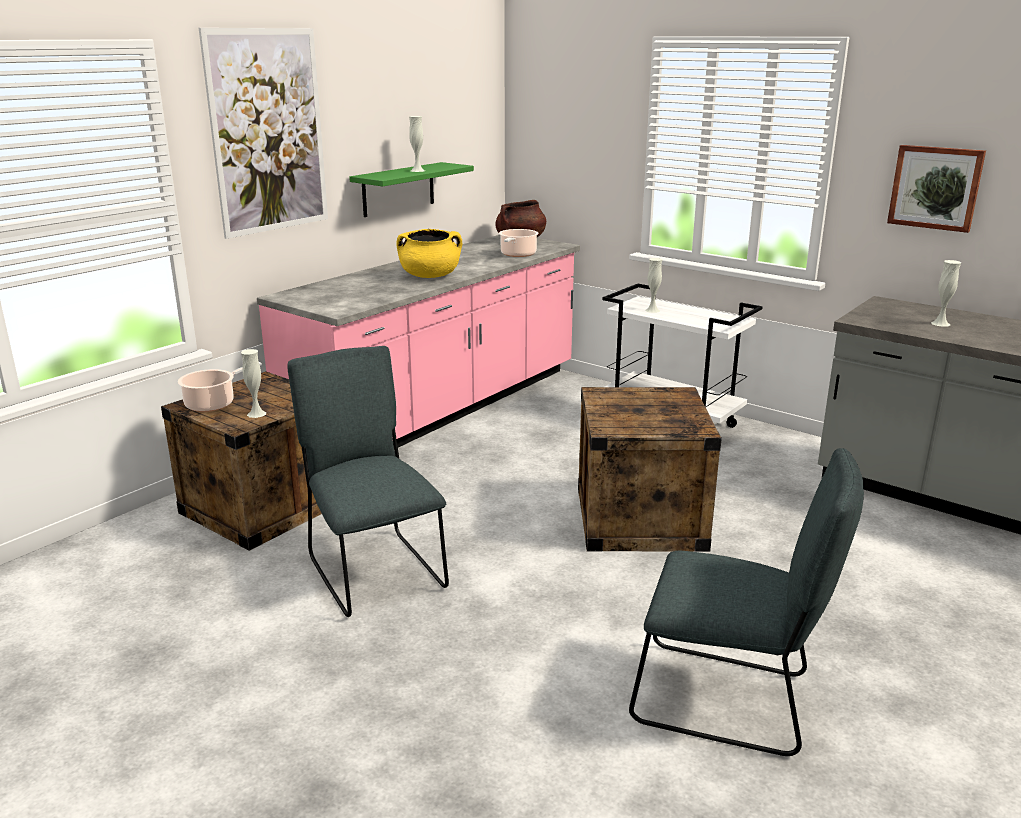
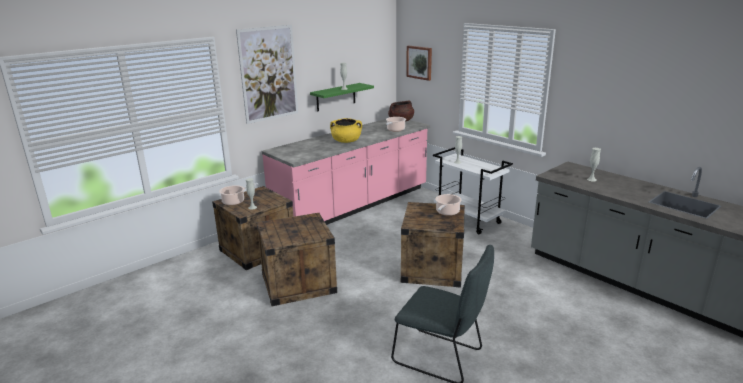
camera: 10 degrees right, 0 degrees up
(373, 569) = (298, 283): grey chair -> crate
(669, 402) = (447, 212): none -> cooking pot
(935, 187) = (597, 108): picture -> picture (419, 62)

